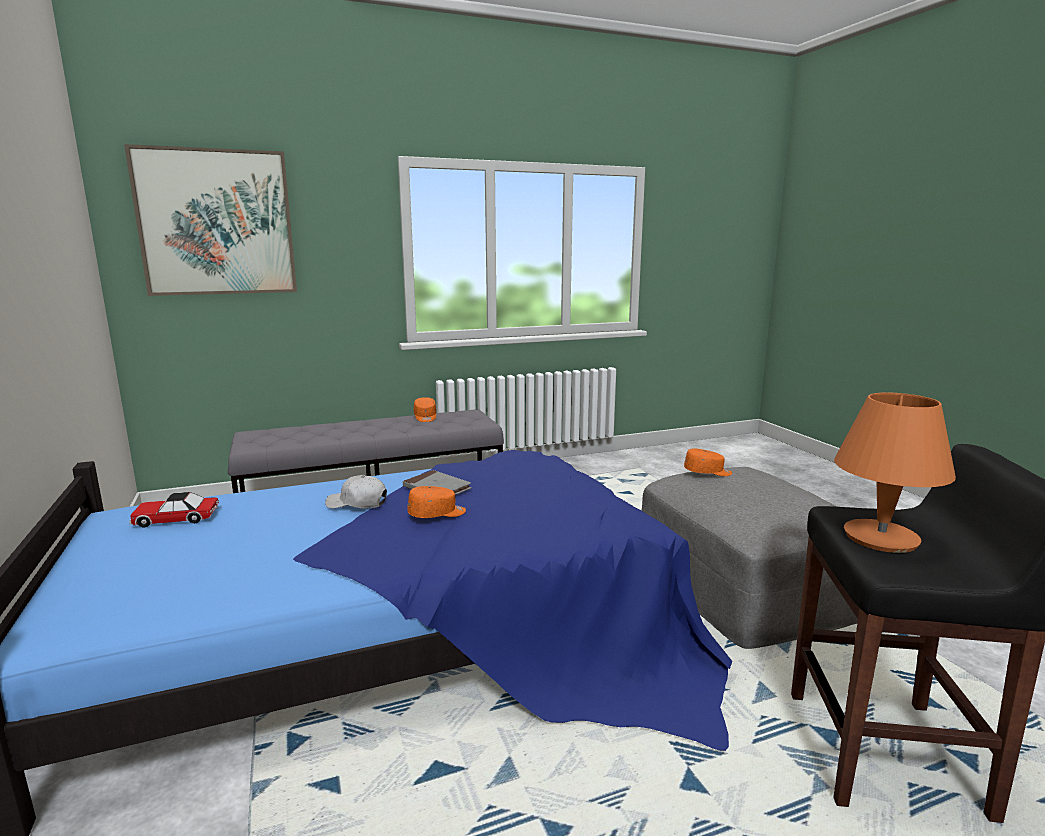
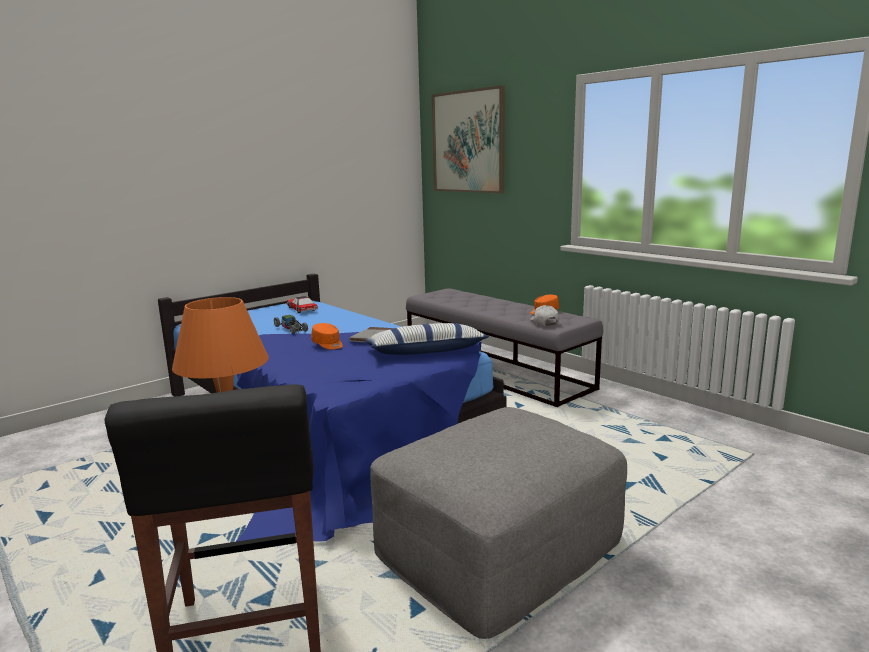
camera: 70 degrees right, 0 degrees up
(299, 533) = (291, 328): none -> toy car
(357, 503) = (339, 329): white cap -> white cap (544, 322)
(528, 473) = (425, 352): none -> pillow
(707, 472) = (525, 416): orange cap -> none

